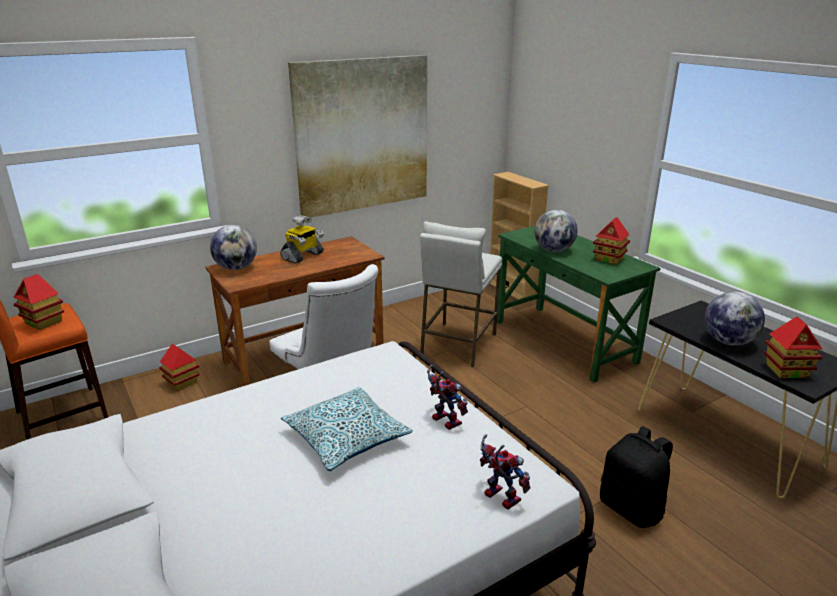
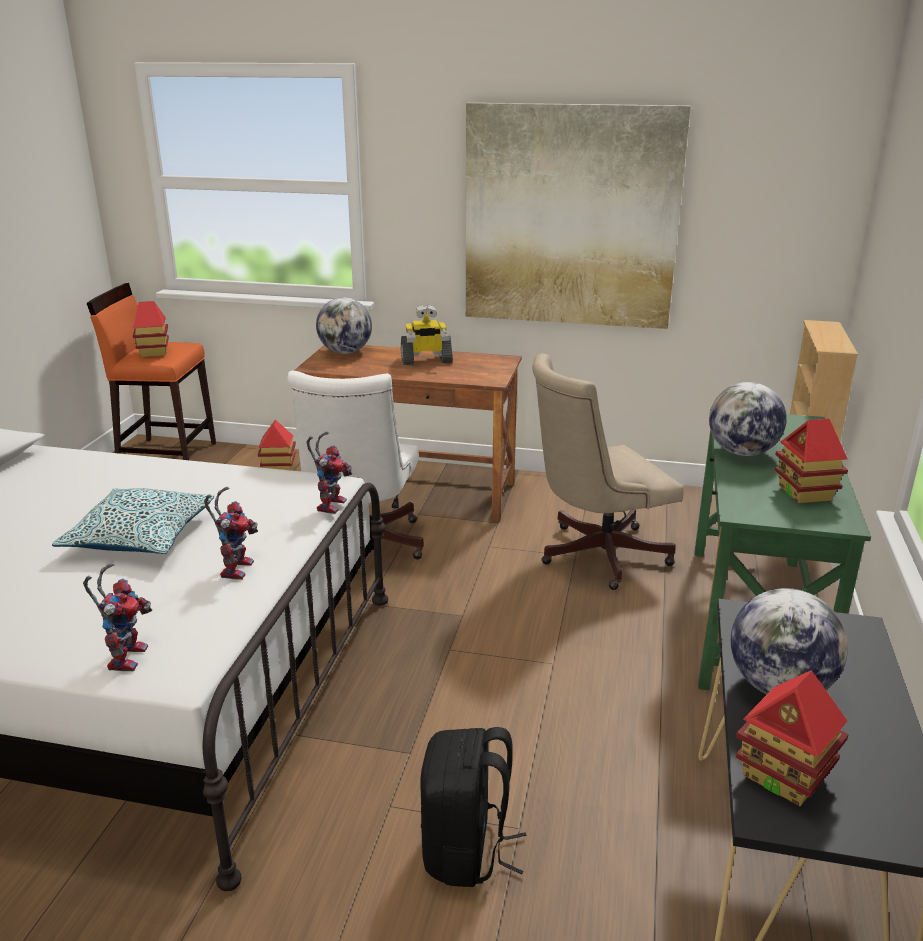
camera: 45 degrees right, 0 degrees up
(415, 361) = (330, 504): none -> toy robot
(458, 344) = (595, 555): white stool -> beige office chair

